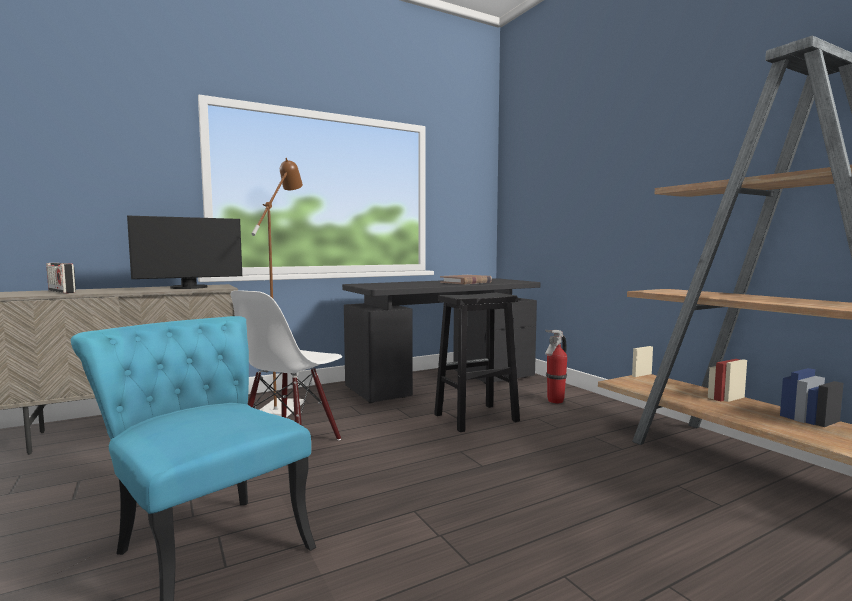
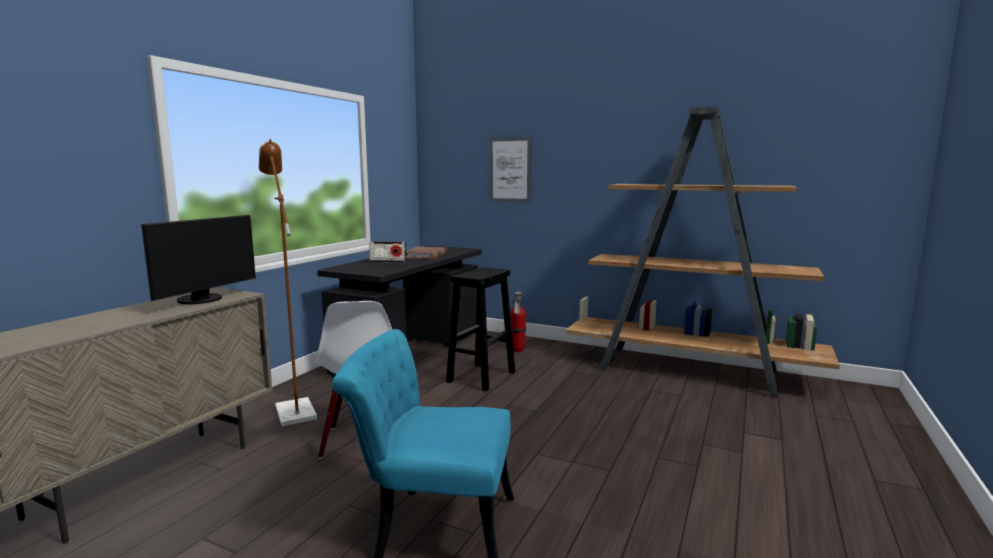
camera: 35 degrees left, 5 degrees up
(61, 291) = (55, 330): radio -> radio (388, 262)
(575, 190) = (510, 170): none -> picture

